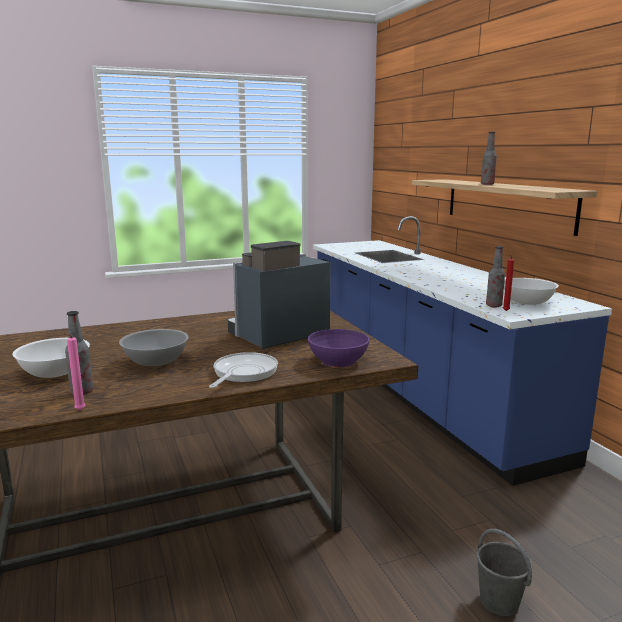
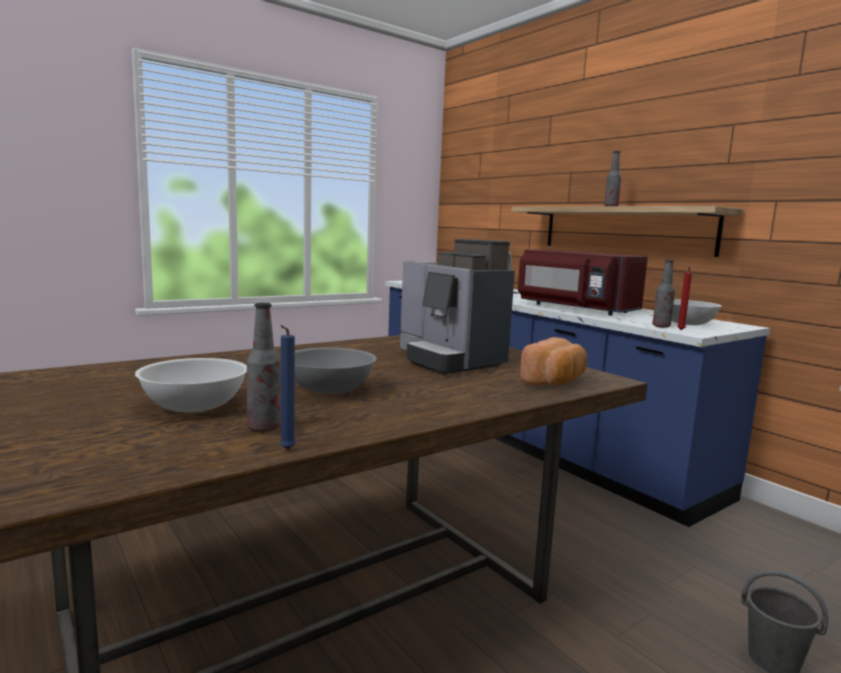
camera: 15 degrees left, 5 degrees down
(78, 410) = (286, 450): pink candle -> blue candle
(243, 373) = (461, 397): frying pan -> none
(277, 336) = (449, 360): coffee machine -> coffee machine turned 75 degrees counterclockwise
(337, 361) = (555, 381): purple bowl -> bread
(442, 281) = (574, 308): none -> red microwave

